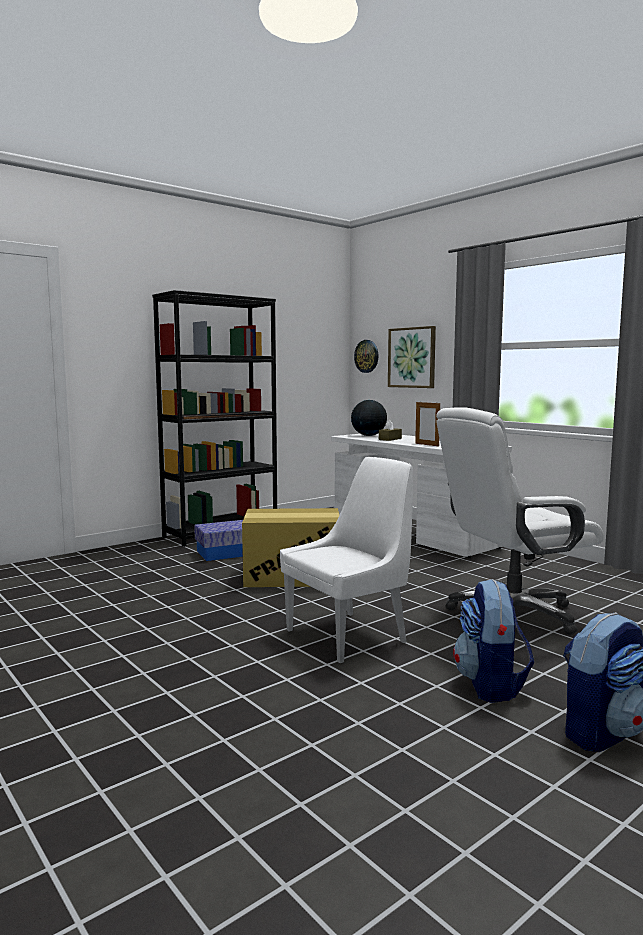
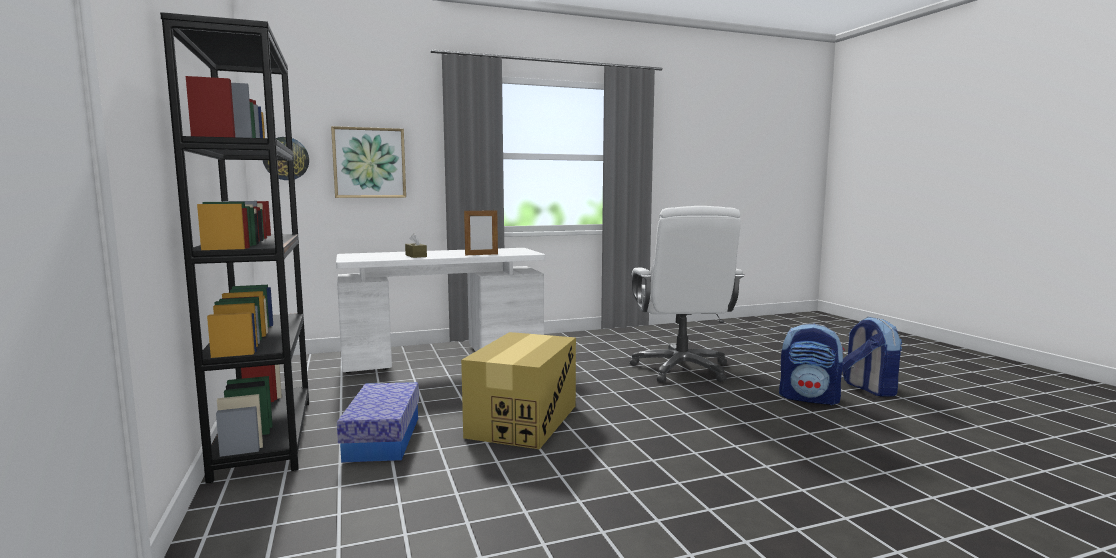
camera: 70 degrees left, 0 degrees up
(349, 635) = (709, 422): white chair -> none
(368, 435) = (367, 256): globe -> none

